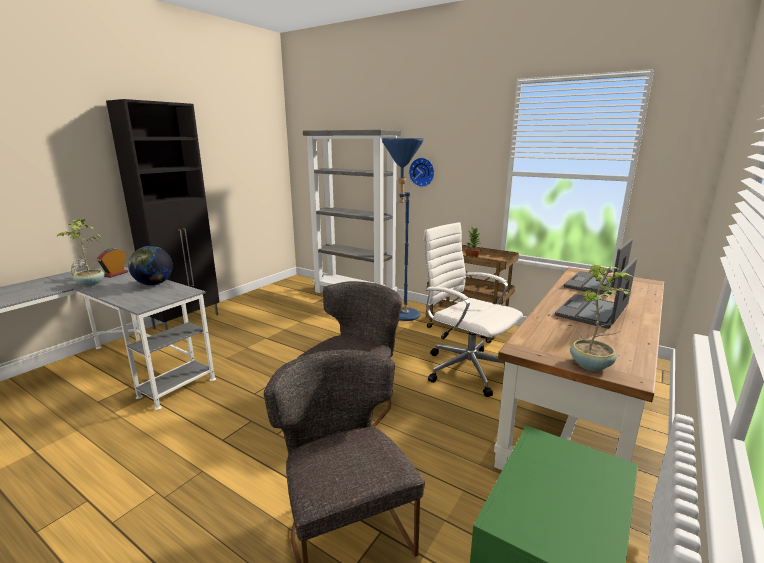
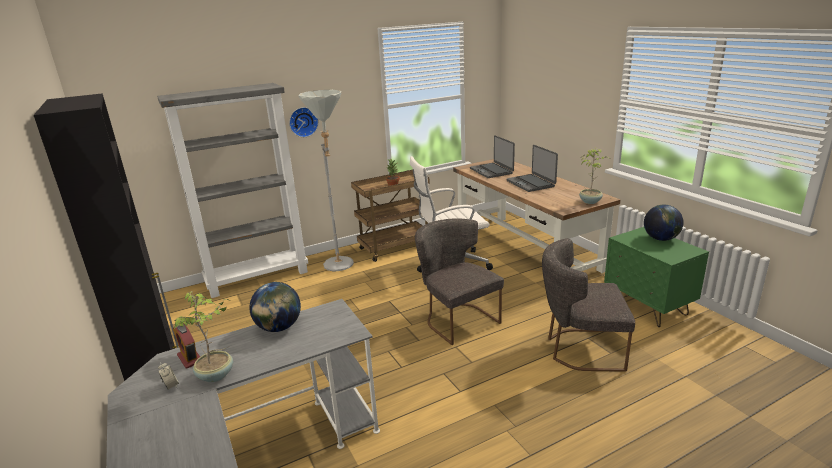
camera: 60 degrees left, 5 degrees up
(401, 317) = (340, 267): blue floor lamp -> grey floor lamp
(595, 495) = (660, 239): none -> globe

